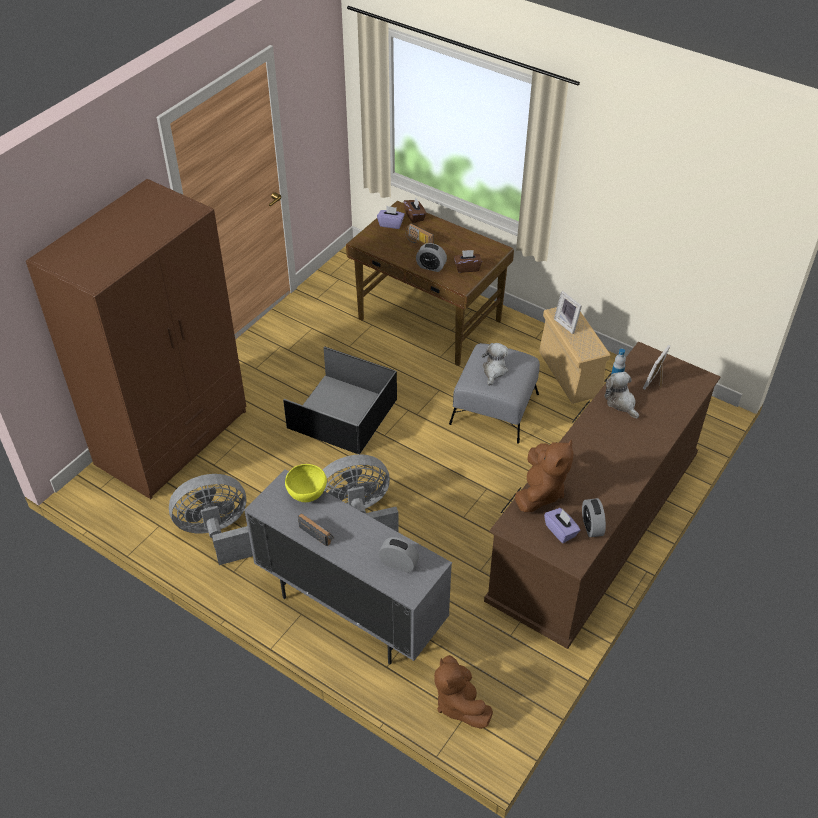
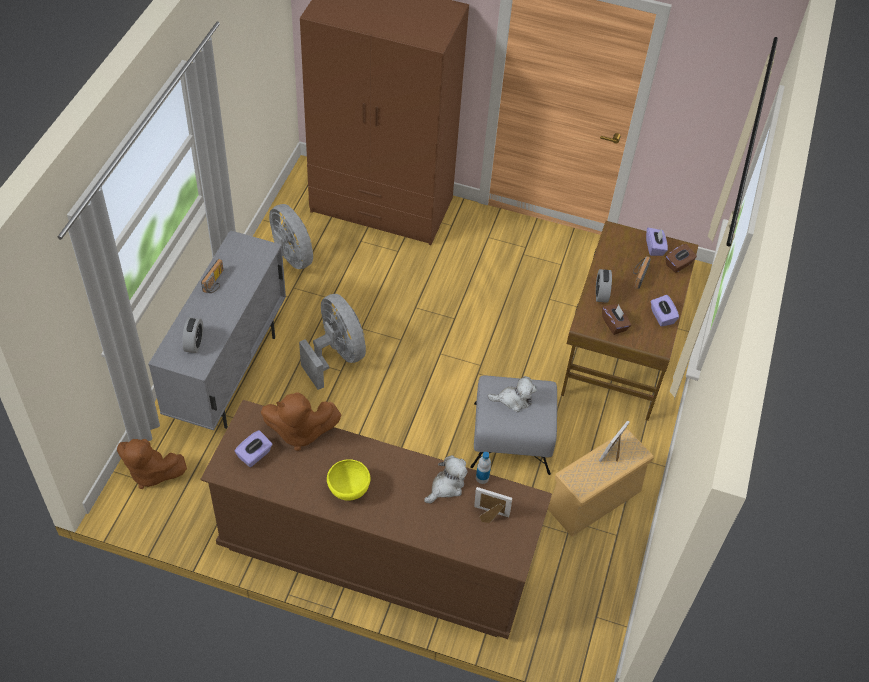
camera: 70 degrees right, 5 degrees up
(307, 494) = (256, 265): yellow bowl -> yellow bowl (349, 490)
(342, 412) = (457, 315): black storage box -> none
(459, 703) = (151, 472): brown plush toy -> brown plush toy turned 120 degrees counterclockwise
(468, 240) = (662, 317): none -> purple tissue box
(591, 526) = (266, 480): alarm clock -> none

